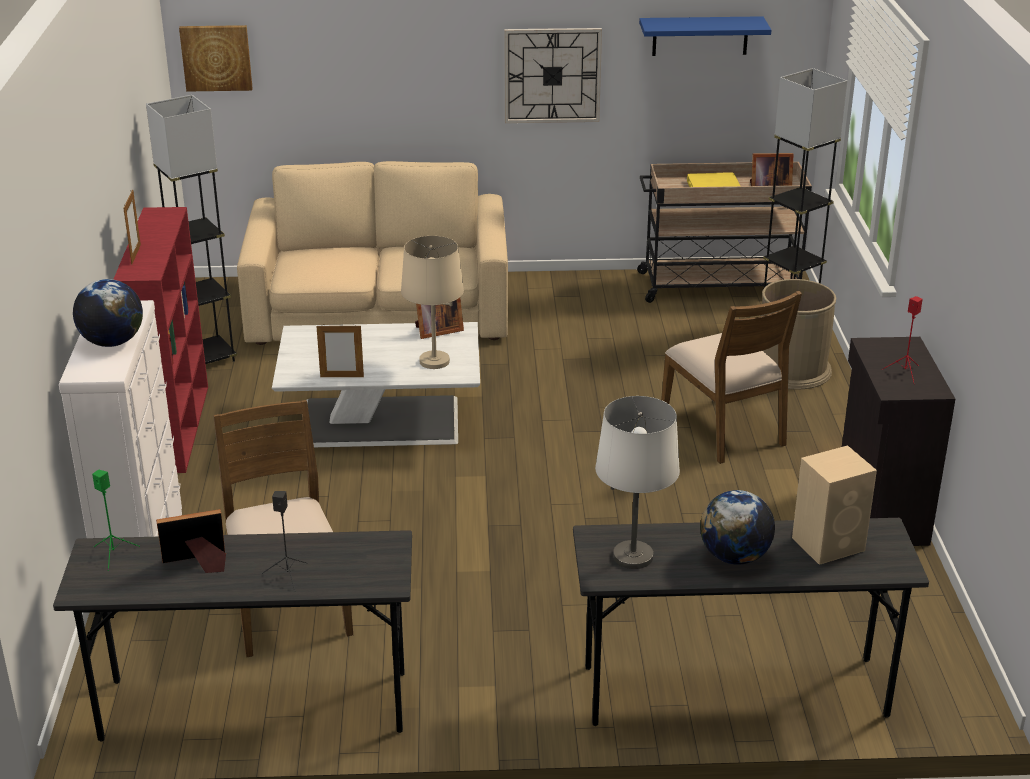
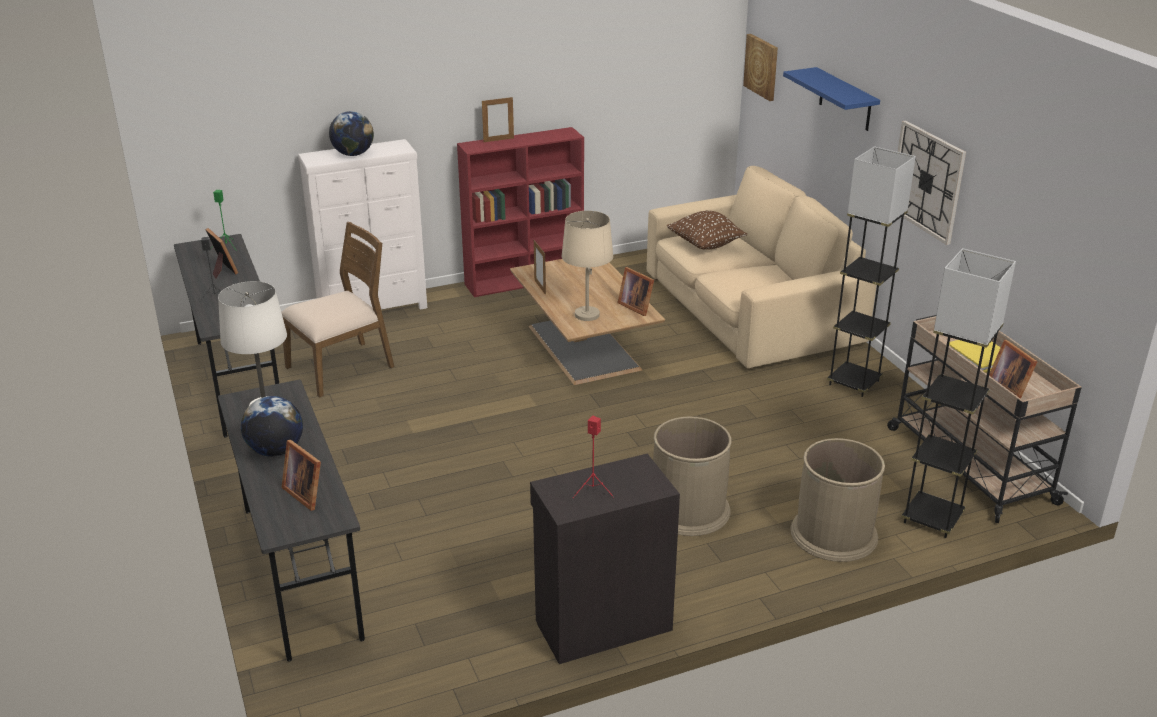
camera: 70 degrees right, 0 degrees up
(208, 358) = (622, 267): grey floor lamp -> grey floor lamp (854, 383)
(325, 265) = (705, 245): none -> brown pillow
(383, 421) = (585, 348): white coffee table -> brown coffee table
(700, 36) = (1035, 199): blue shelf -> blue shelf (845, 100)
(725, 429) = (688, 509): brown chair -> brown trash can
(829, 544) = (306, 493): beige speaker -> picture frame

